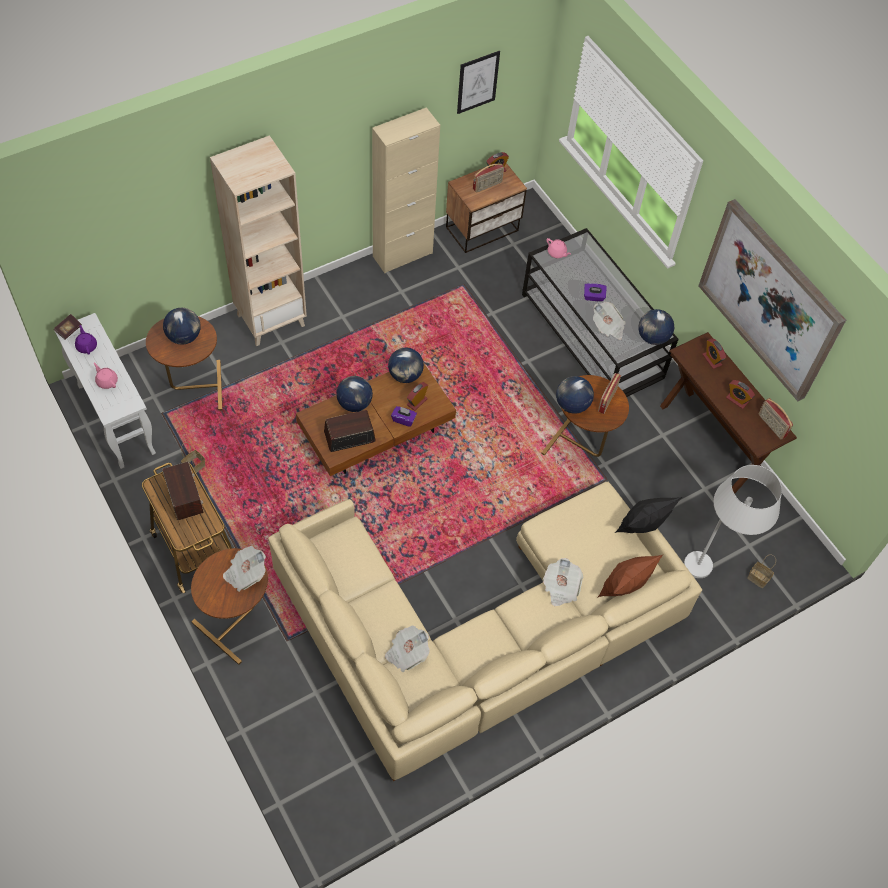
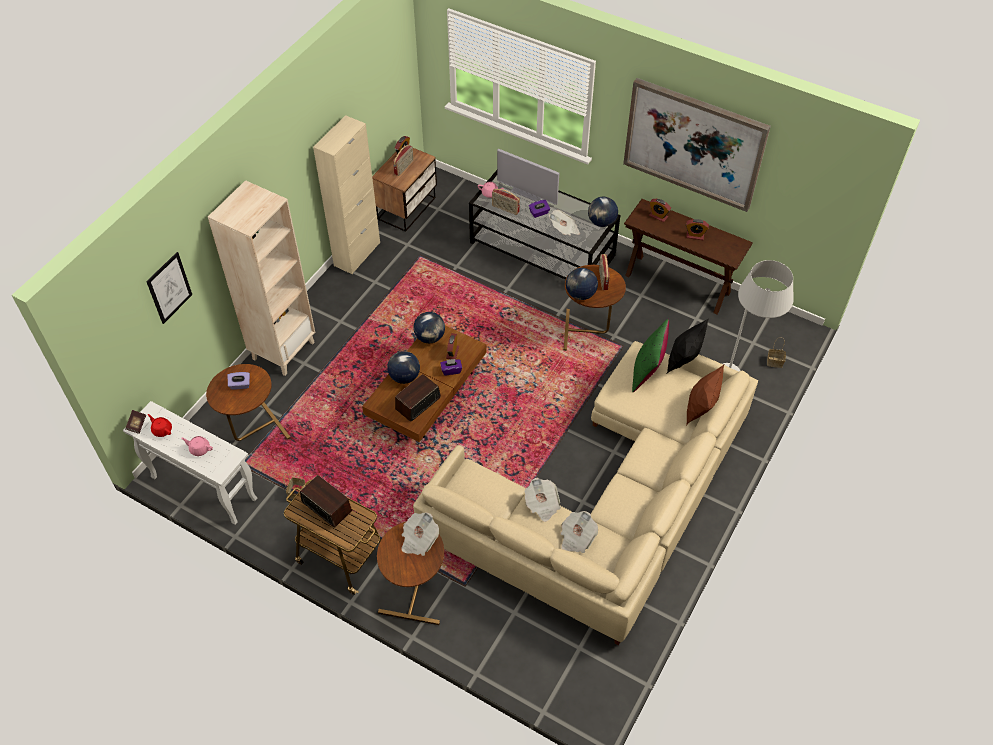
camera: 25 degrees left, 5 degrees down
(87, 346) = (162, 430): purple teapot -> red teapot
(184, 337) = (240, 385): globe -> purple tissue box
(477, 82) = (373, 81): picture -> picture (169, 288)
(561, 588) = (656, 431): newspaper -> newspaper (542, 505)
(596, 270) = (528, 193): none -> television
(596, 520) = (647, 371): none -> green pillow
(771, 426) = (730, 242): radio -> radio (505, 209)

